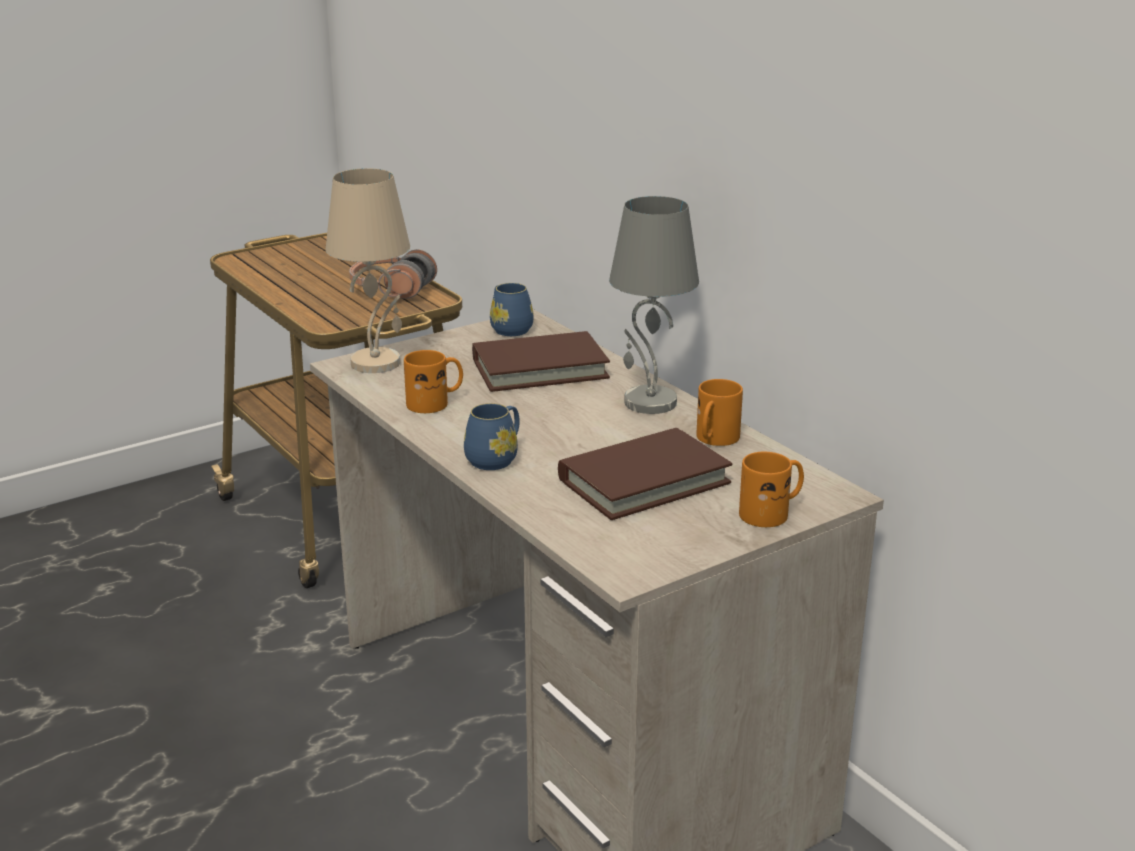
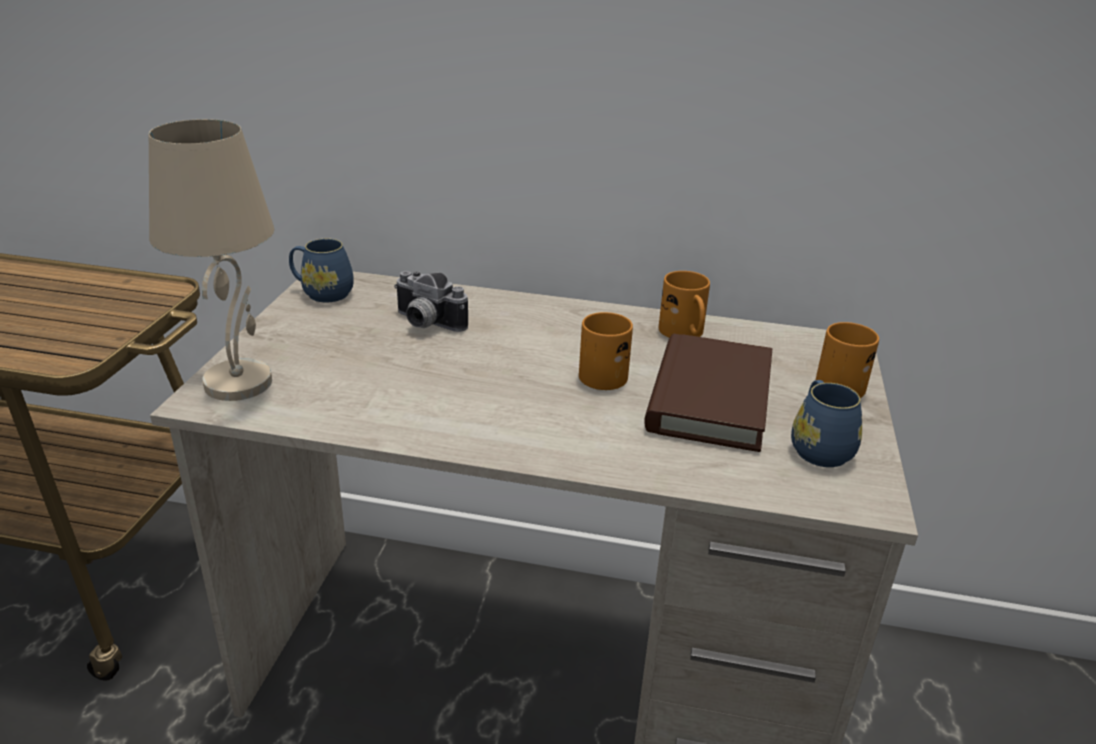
camera: 45 degrees left, 5 degrees up
(392, 289) = (94, 292): headphones -> none
(435, 402) = (385, 402): orange mug -> orange mug (606, 372)
(496, 458) = (553, 437): blue mug -> blue mug (818, 447)
(540, 368) = (425, 323): brown book -> camera
(648, 402) = (575, 320): grey table lamp -> none

